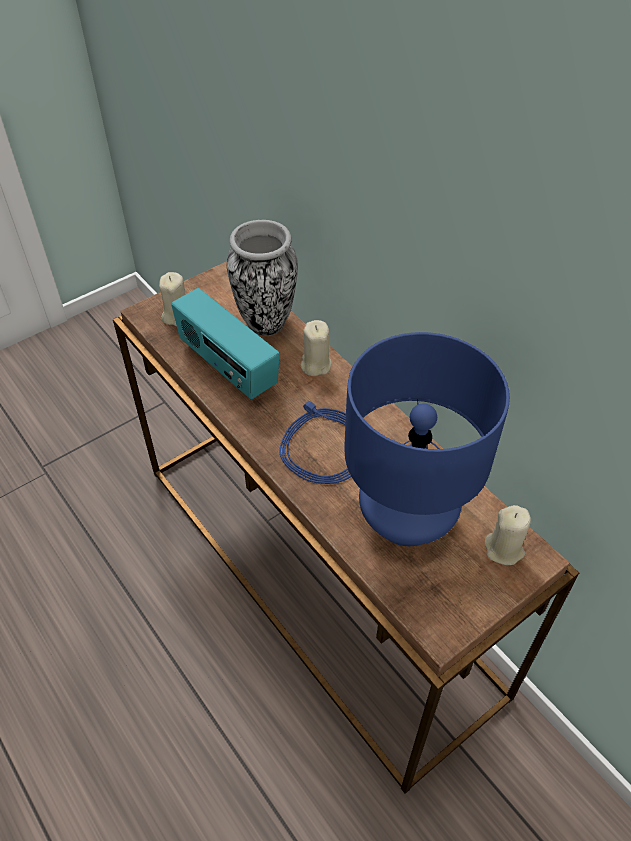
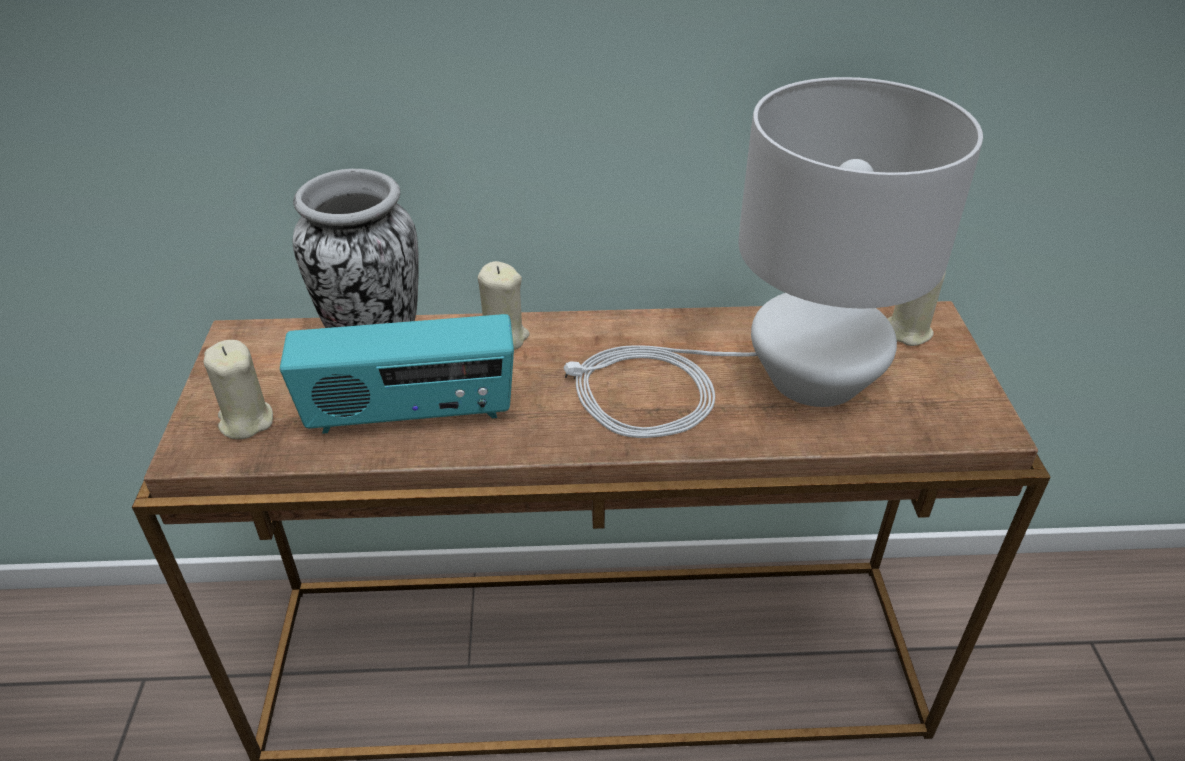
camera: 55 degrees left, 10 degrees down
(373, 489) = (748, 382): blue table lamp -> white table lamp

